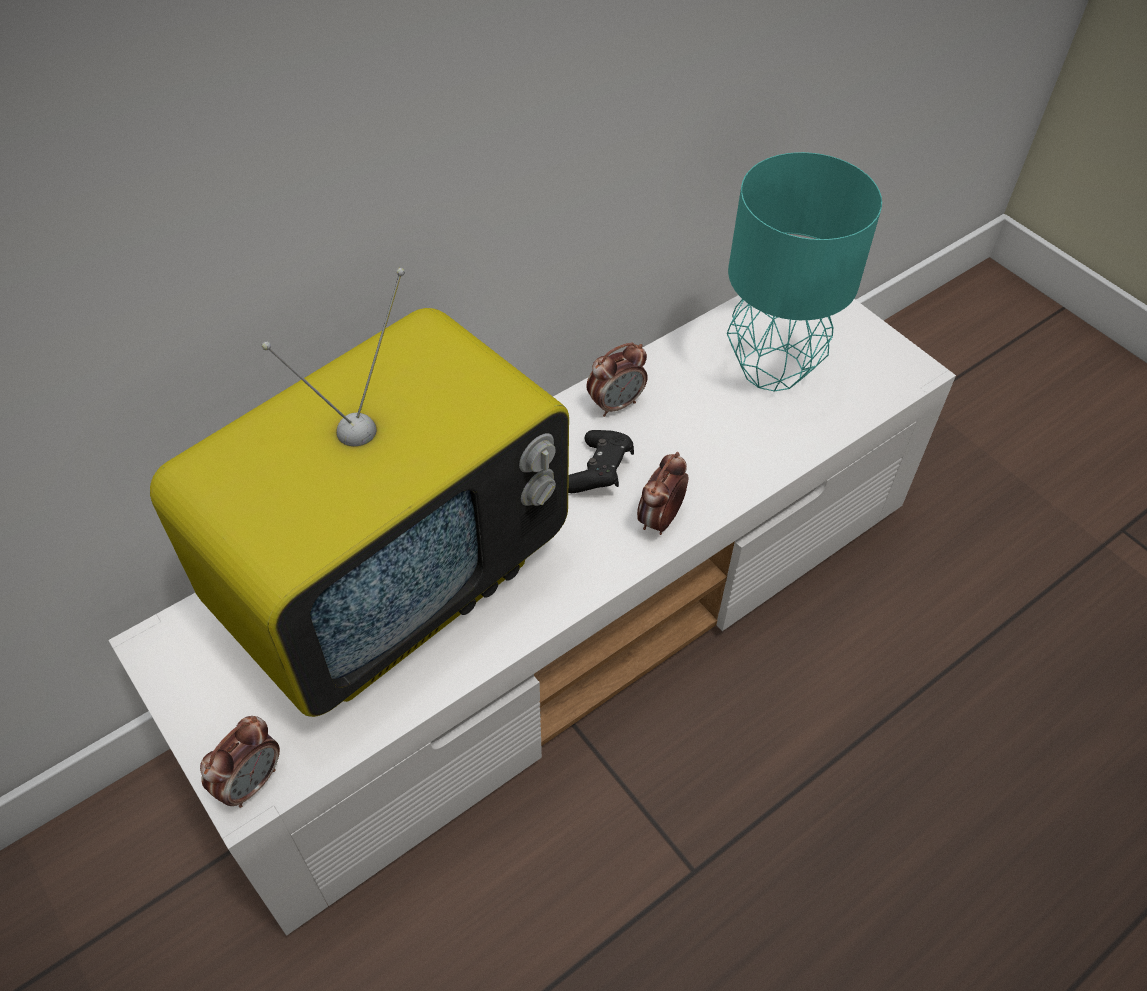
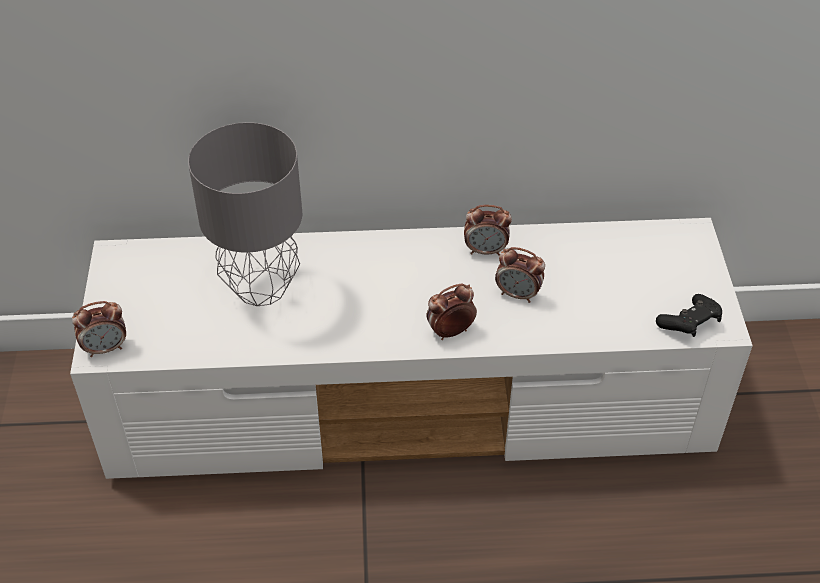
camera: 35 degrees right, 5 degrees down
(394, 582) = (262, 286): television -> grey table lamp
(599, 472) = (437, 285): black game controller -> black game controller (689, 324)
(693, 437) = (518, 294): none -> alarm clock
(769, 368) = (613, 277): turquoise table lamp -> none

